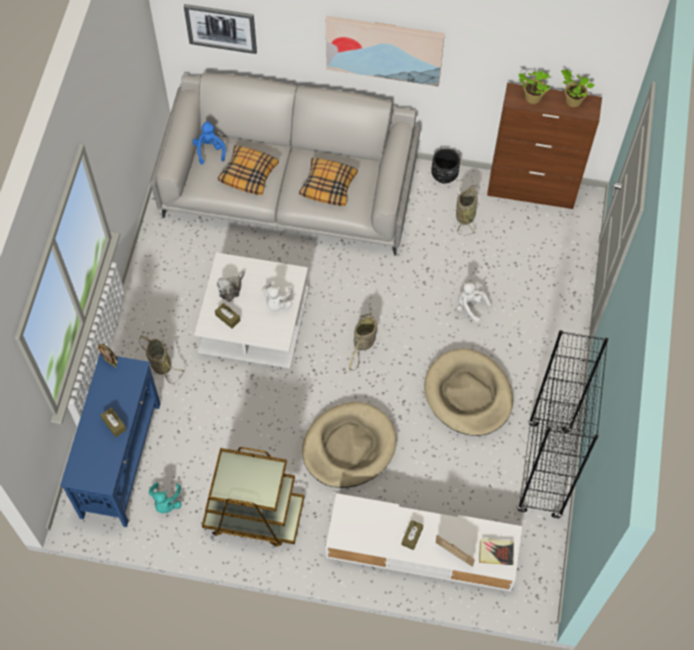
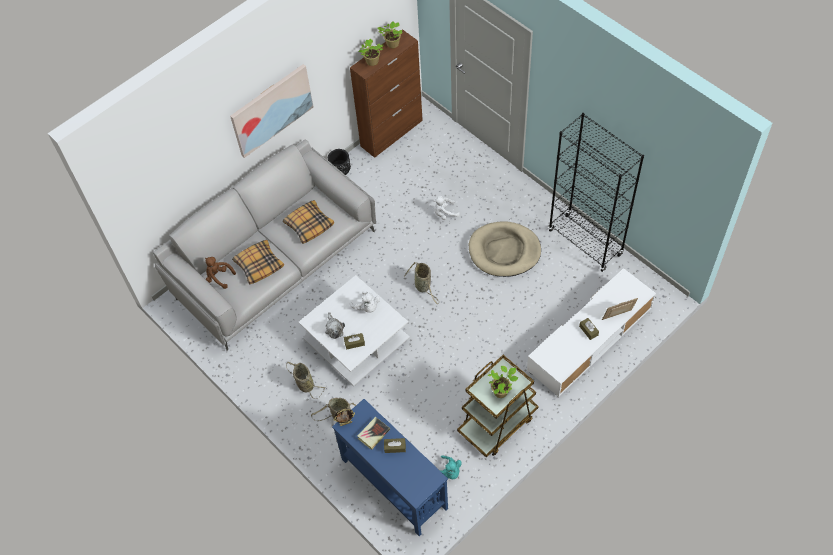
camera: 50 degrees left, 5 degrees down
(209, 150) = (219, 277): blue plush toy -> brown plush toy
(221, 28) = (166, 189): picture -> none
(244, 485) = (501, 391): none -> potted plant
(348, 447) = (490, 338): beige dog bed -> none
(465, 215) = (378, 177): basket -> basket (304, 384)
(496, 552) = (631, 292): book -> book (373, 434)

